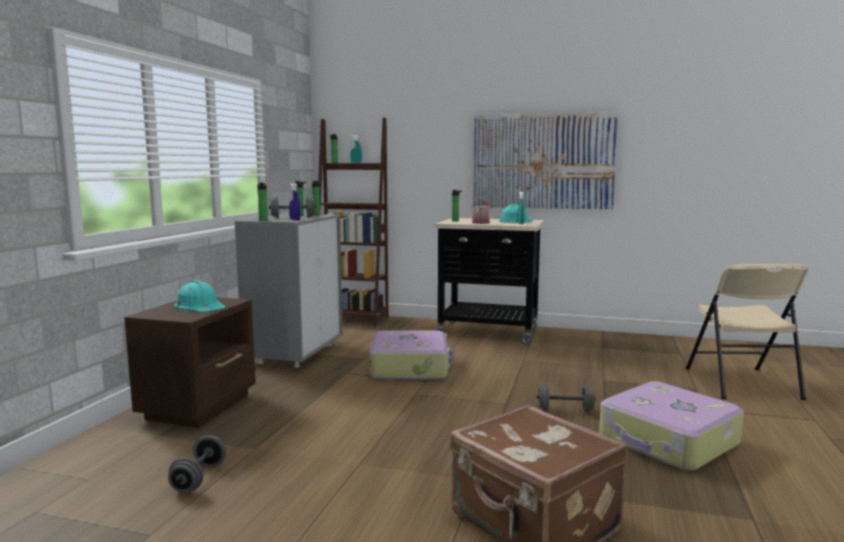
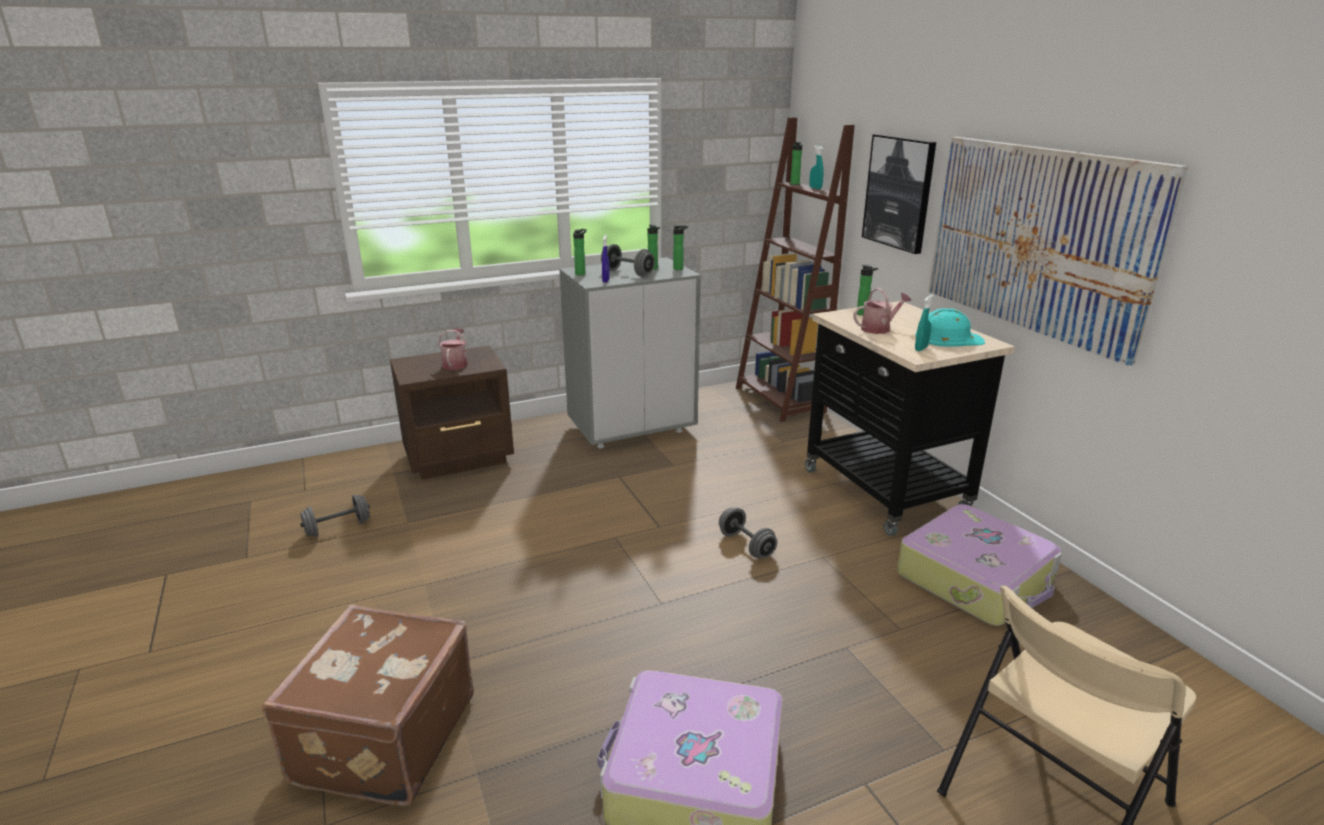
camera: 50 degrees right, 15 degrees up
(200, 305) = (456, 363): turquoise hard hat -> watering can
(410, 367) = (685, 500): suitcase -> suitcase (976, 579)
(433, 154) = (899, 192): none -> picture
(565, 410) = (694, 653): grey dumbbell -> grey dumbbell (746, 545)

